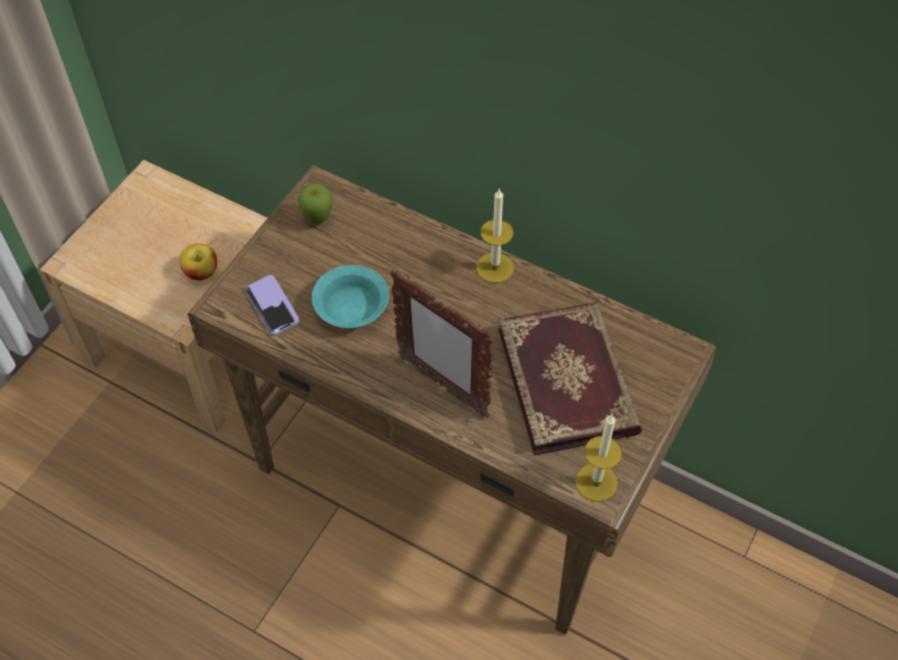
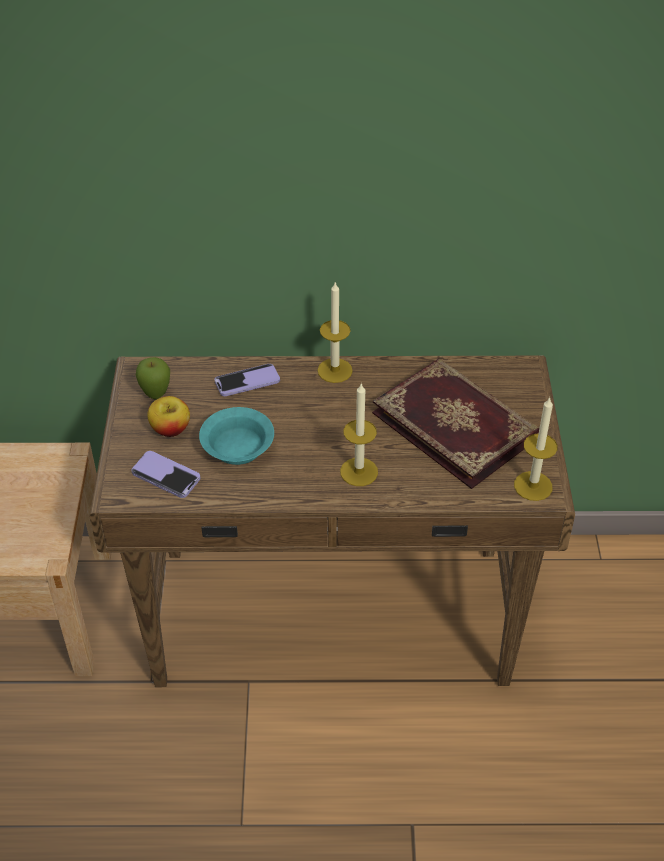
camera: 30 degrees left, 10 degrees down
(201, 272) = (35, 510): apple -> apple (170, 429)
(406, 243) = (247, 381): none -> phone
(442, 385) = (359, 472): picture frame -> candle

